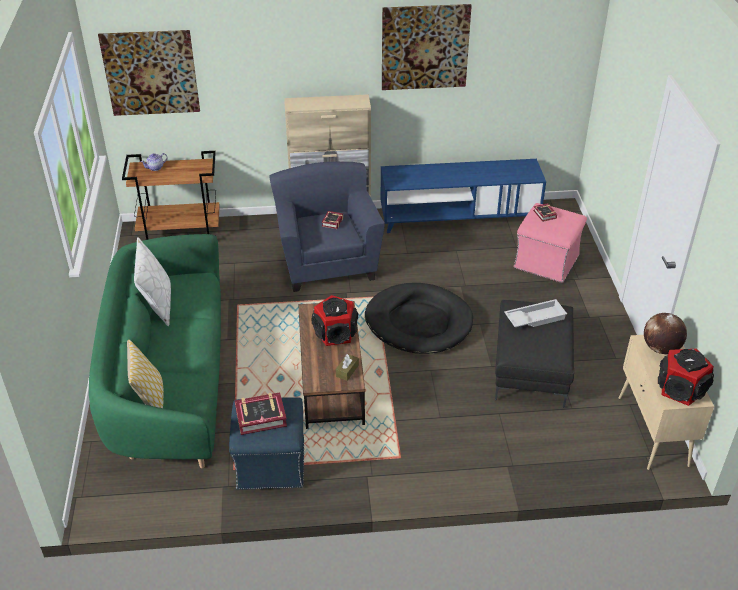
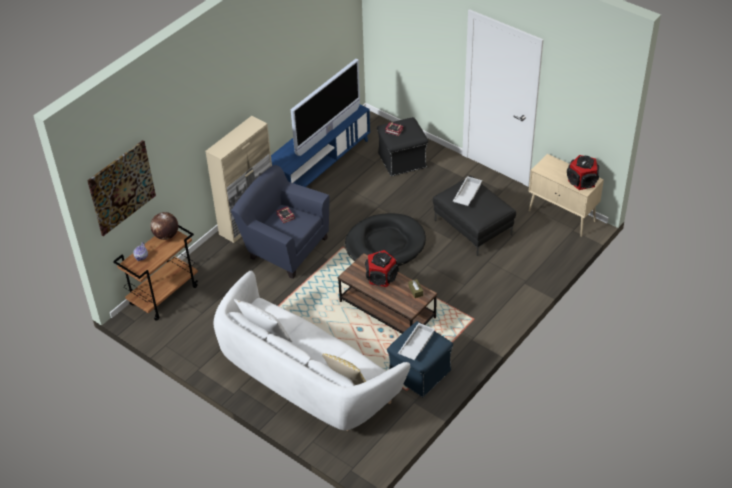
camera: 45 degrees left, 5 degrees up
(170, 384) = (306, 380): green sofa -> white sofa
(261, 417) = (416, 344): book -> white tray
(425, 47) = (274, 62): picture -> none
(475, 177) = (328, 132): none -> television
(547, 262) = (402, 160): pink ottoman -> black ottoman
(660, 348) = (550, 167): globe -> globe (166, 236)

